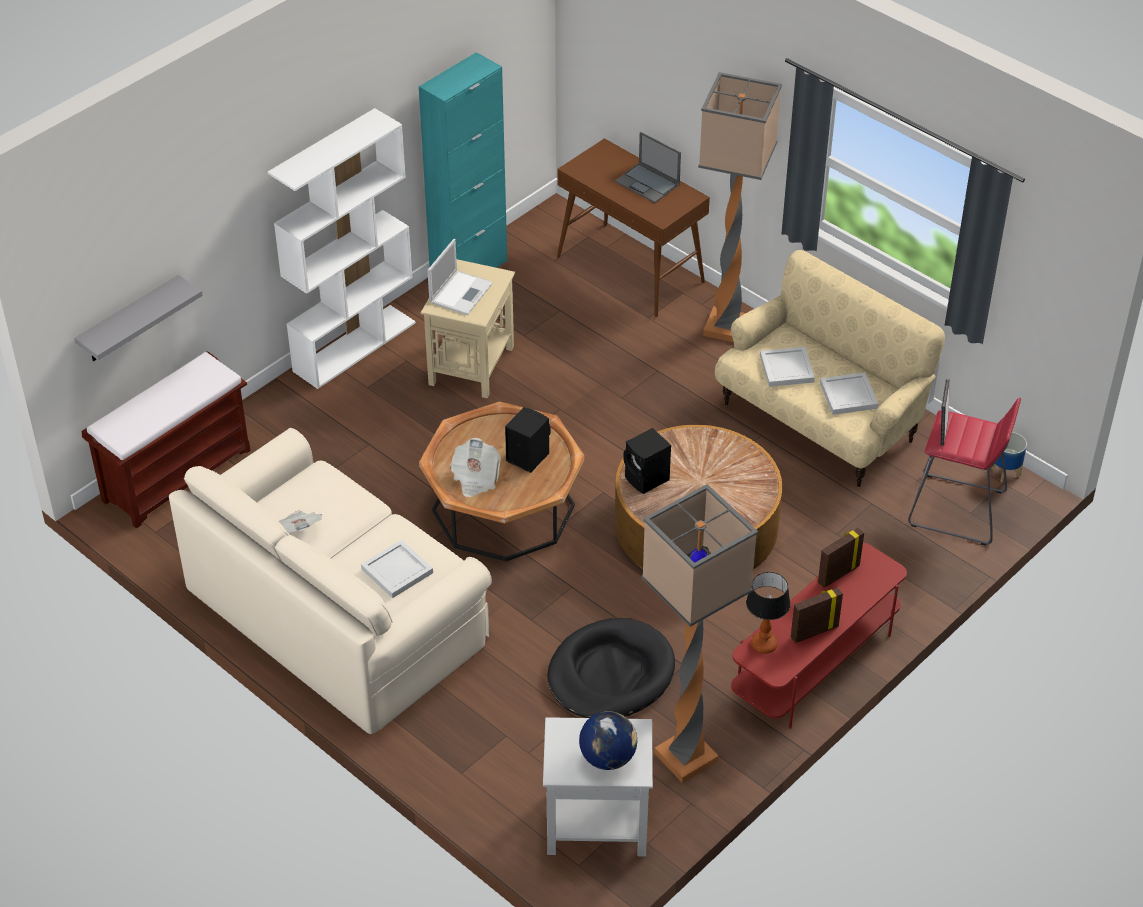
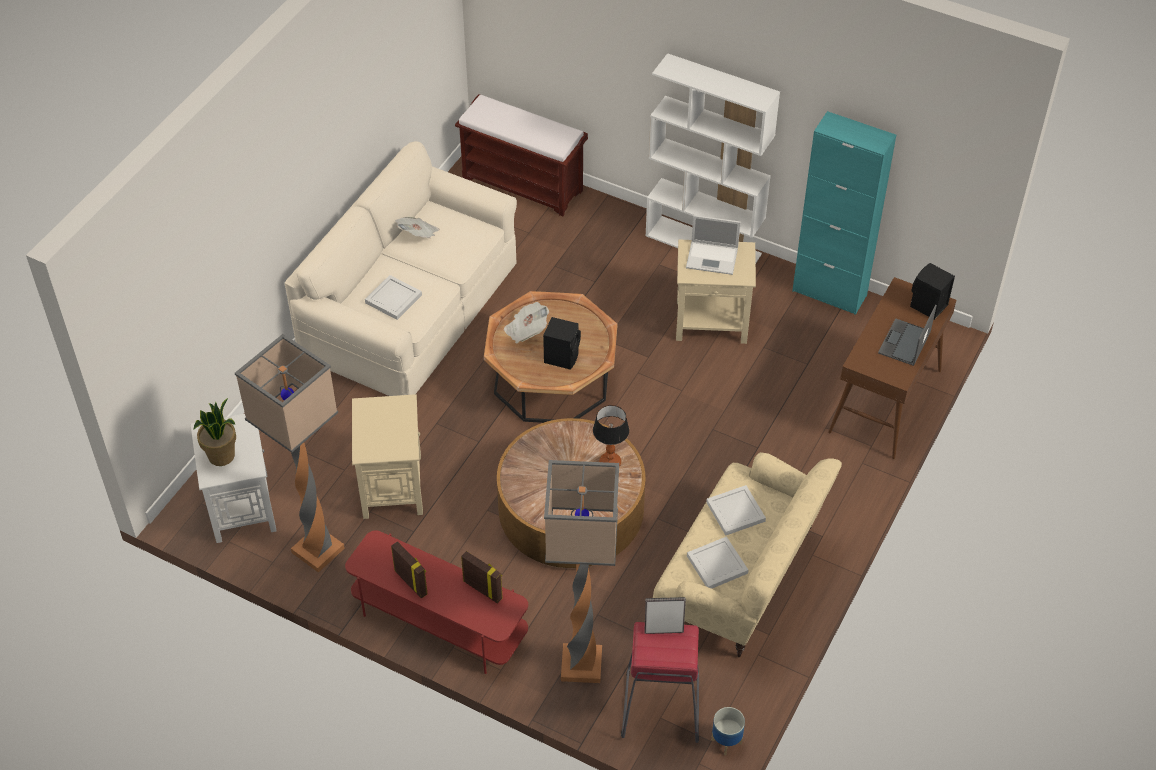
camera: 75 degrees right, 5 degrees up
(130, 320) = (534, 57): grey shelf -> none
(608, 757) = (222, 456): globe -> potted plant
(610, 674) = (392, 485): black dog bed -> beige side table
(647, 479) = (561, 440): black speaker -> black speaker (927, 306)
(725, 326) = (839, 486): floor lamp -> floor lamp (582, 664)
(764, 645) = (388, 550): table lamp -> table lamp (609, 463)

